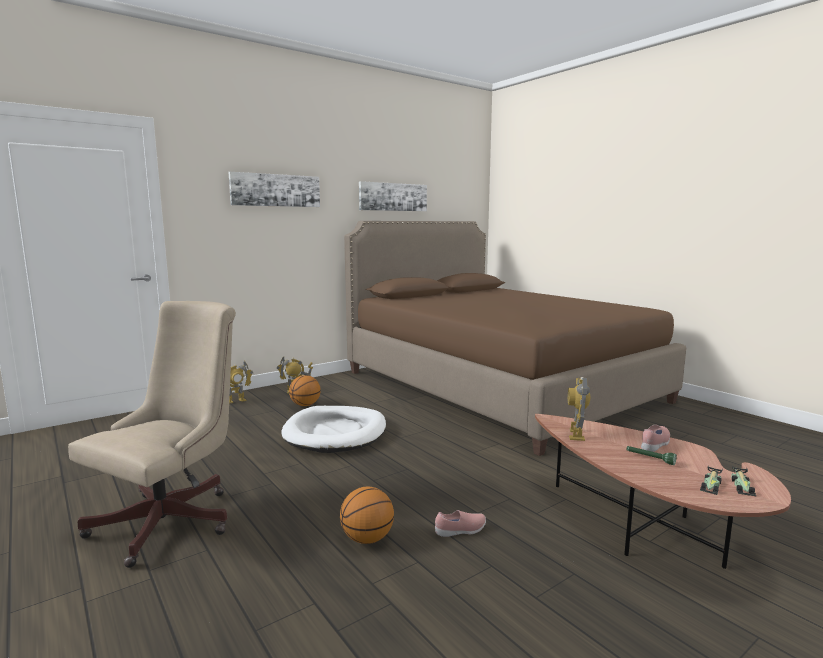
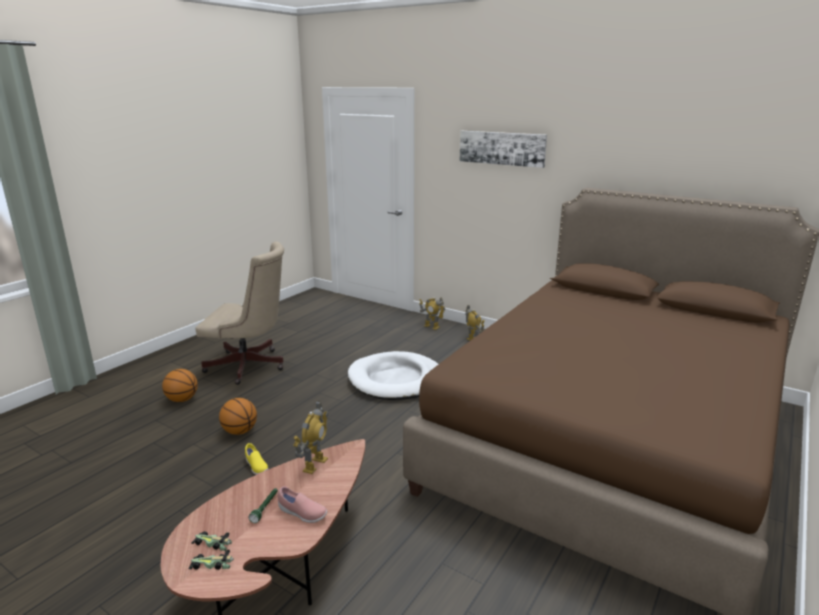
camera: 70 degrees right, 10 degrees up
(305, 405) = (445, 353): basketball -> basketball (182, 399)
(393, 197) = (650, 160): picture -> none
(461, 531) = (256, 467): pink shoe -> yellow shoe
(576, 434) = (314, 464): toy robot -> toy robot turned 120 degrees clockwise

